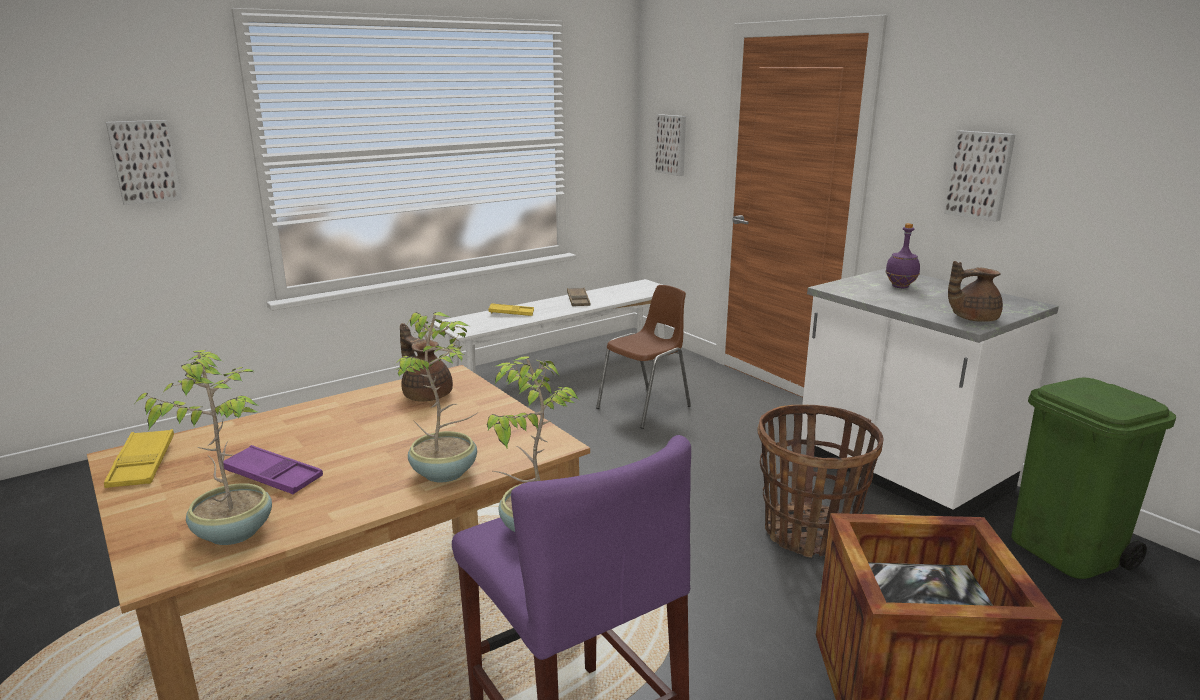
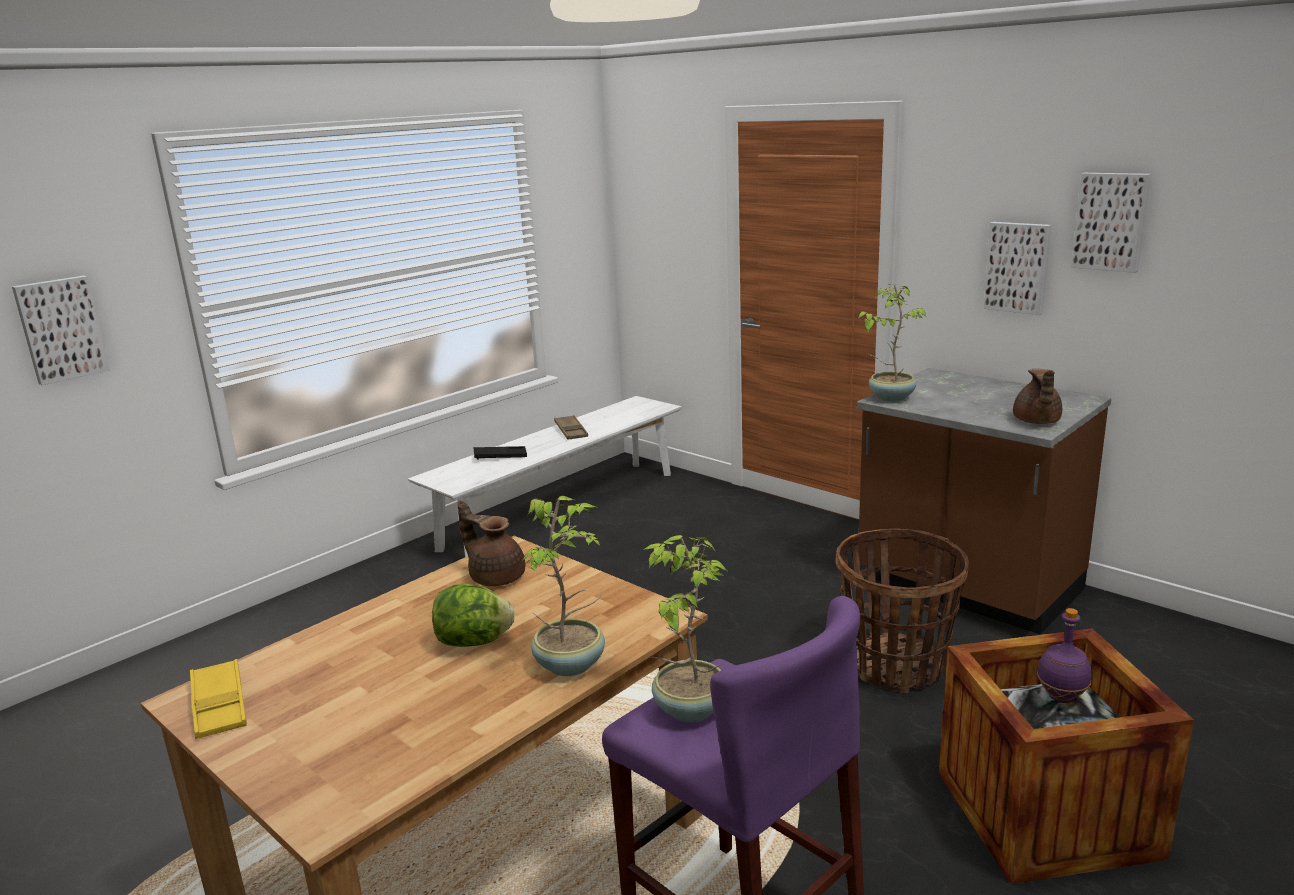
camera: 10 degrees left, 0 degrees up
(234, 531) = (380, 764): potted plant -> potted plant (890, 397)
(272, 476) = (382, 696): purple tray -> none
(376, 443) = (474, 642): none -> lettuce
(511, 313) = (500, 456): yellow tray -> black tray
(645, 407) = (674, 548): brown chair -> none
(672, 144) = (657, 241): picture -> picture (1111, 221)
(899, 287) = (949, 391): purple bottle -> purple bottle (1060, 697)
(900, 473) = (968, 587): white counter -> brown counter
(971, 318) = (1036, 422): brown teapot -> brown teapot turned 60 degrees counterclockwise
(1066, 552) = (1149, 647): green trash can -> none

